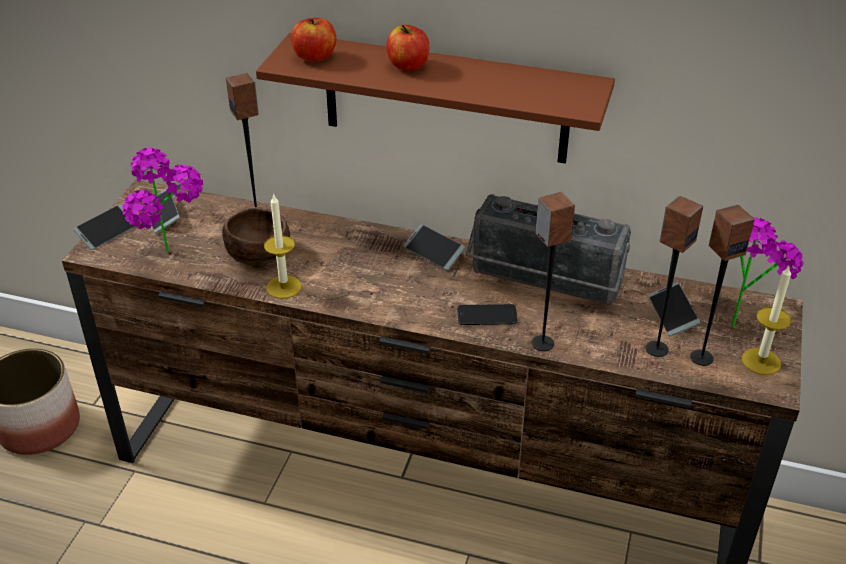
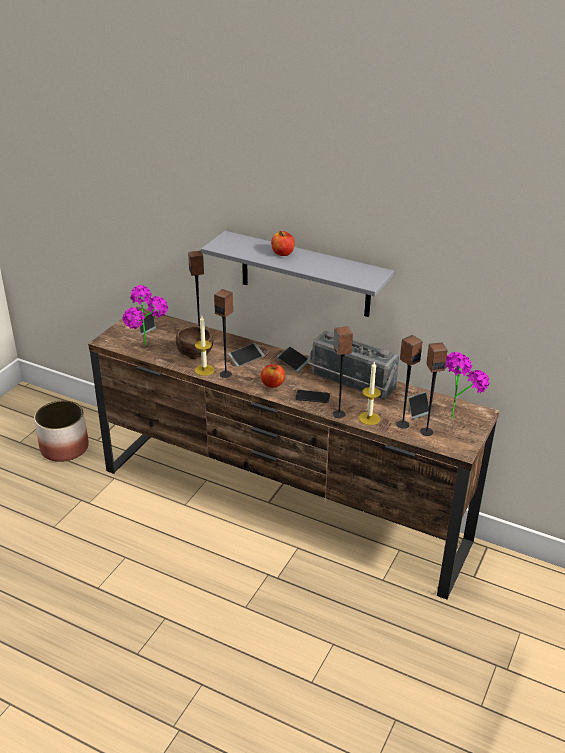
camera: 10 degrees right, 5 degrees down
(108, 232) = (115, 332): phone -> phone (246, 358)
(314, 56) = (234, 244): apple -> apple (272, 384)
(324, 290) = (226, 374): none -> speaker
(445, 99) = (305, 274): brown shelf -> grey shelf
(761, 361) = (460, 437): candle -> candle (369, 418)

